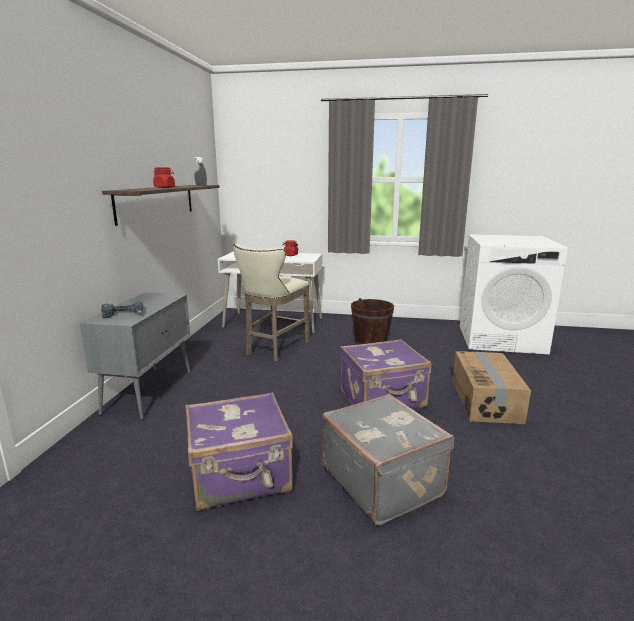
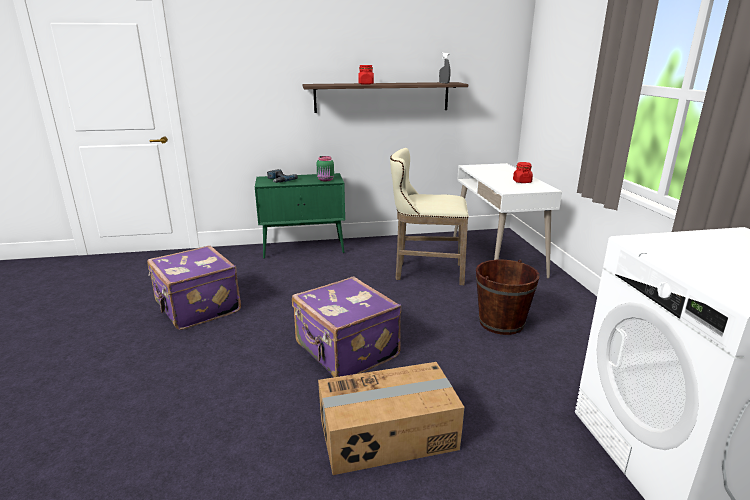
camera: 70 degrees right, 5 degrees up
(149, 391) = (304, 249): grey cabinet -> green cabinet
(164, 298) = (326, 180): none -> green jar
(383, 481) = (194, 370): grey suitcase -> none

